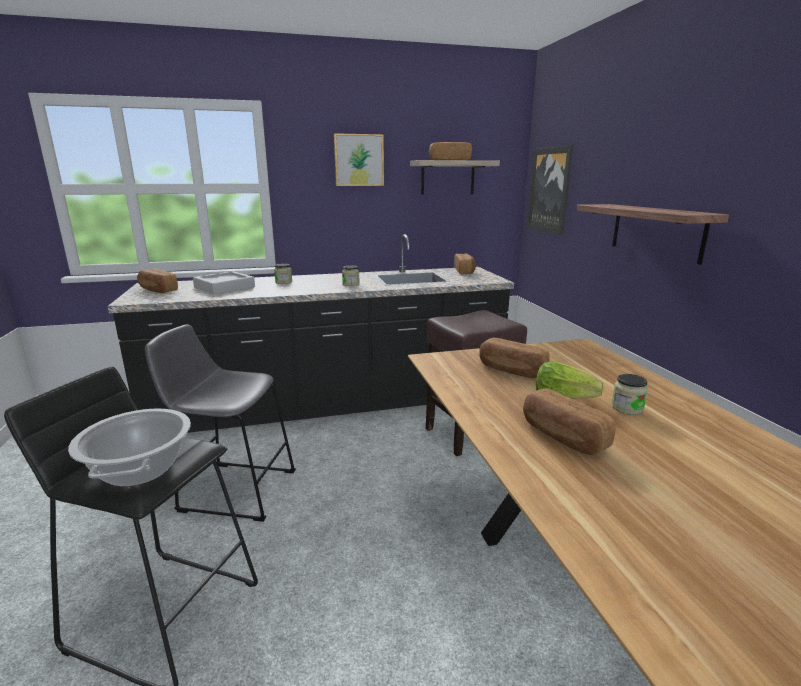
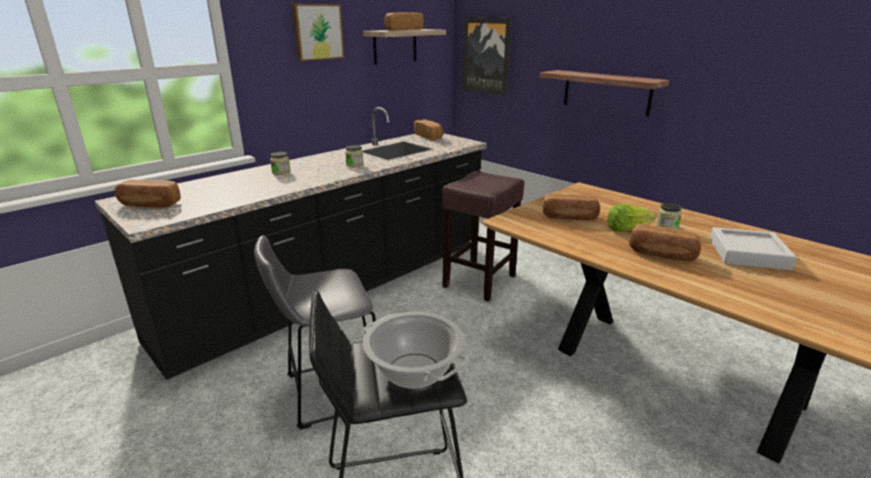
camera: 30 degrees left, 5 degrees up
(224, 287) = (227, 188): grey tray -> grey tray (748, 254)

